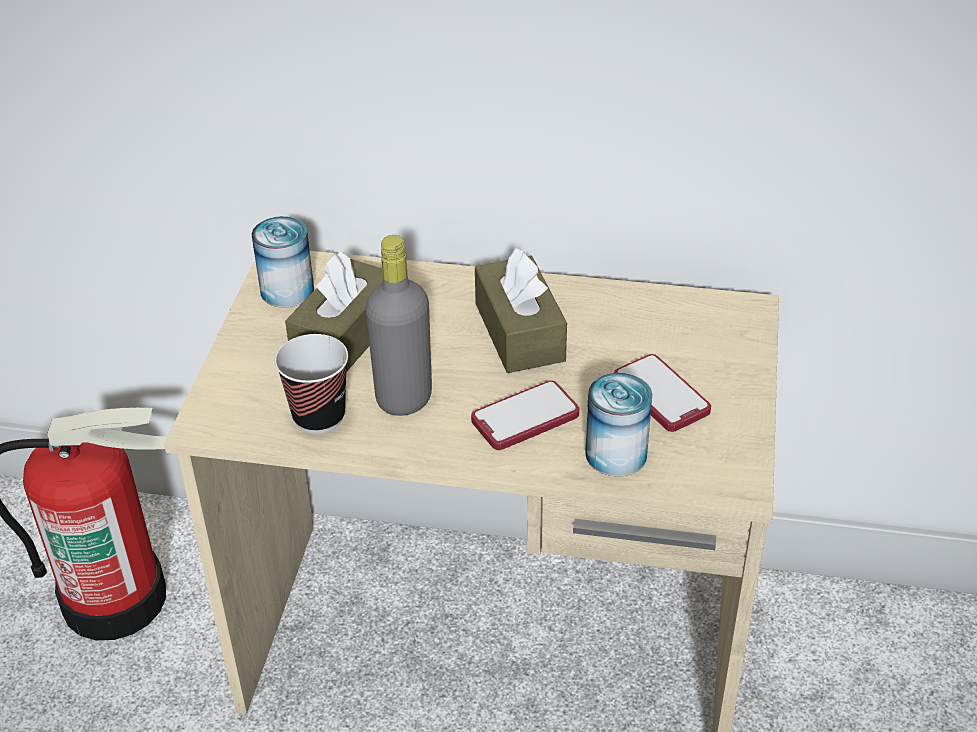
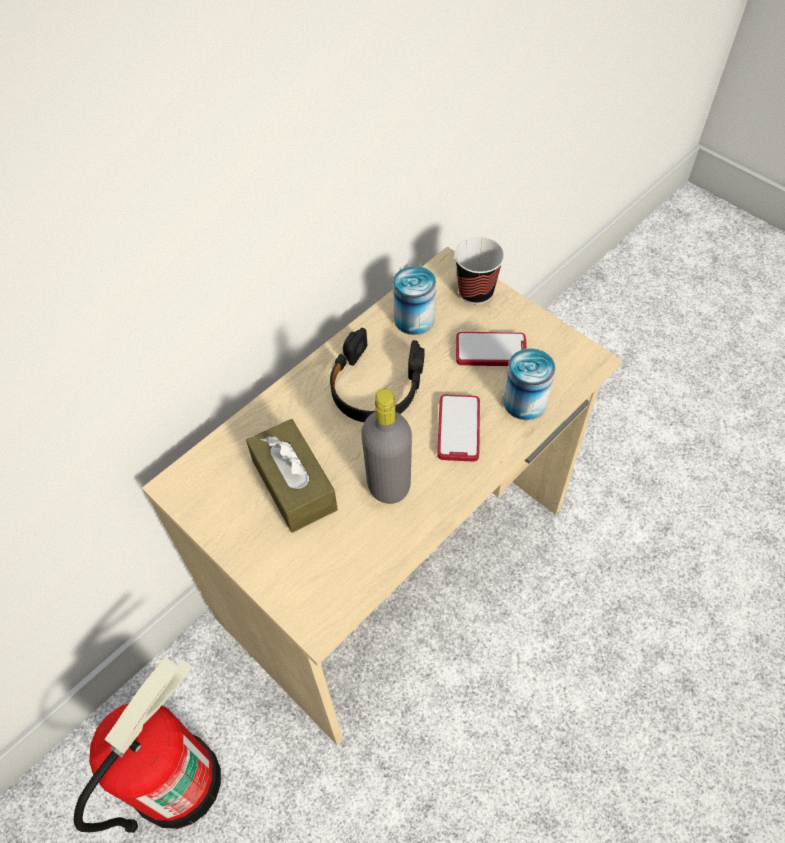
camera: 55 degrees left, 15 degrees up
(287, 290) = (211, 496): can -> can (414, 319)
(319, 416) = (367, 545): cup -> cup (475, 292)
(519, 332) = (375, 386): brown tissue box -> black headphones

